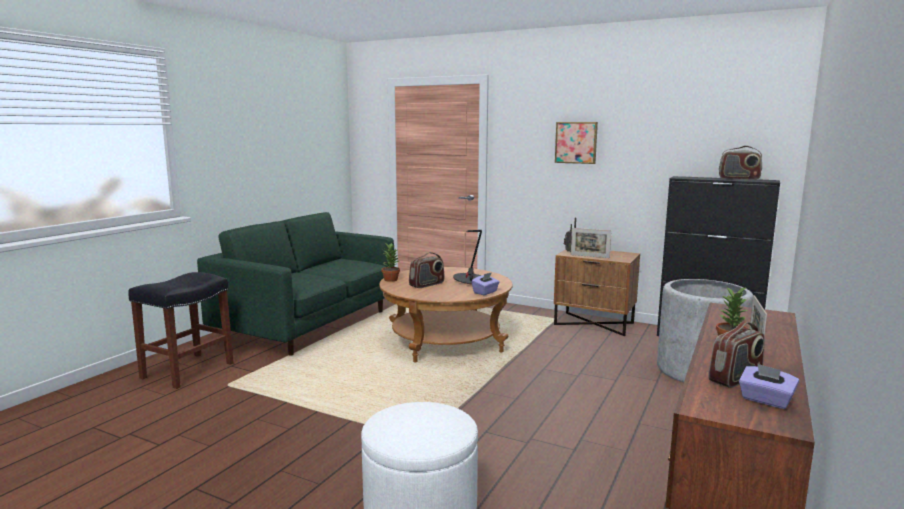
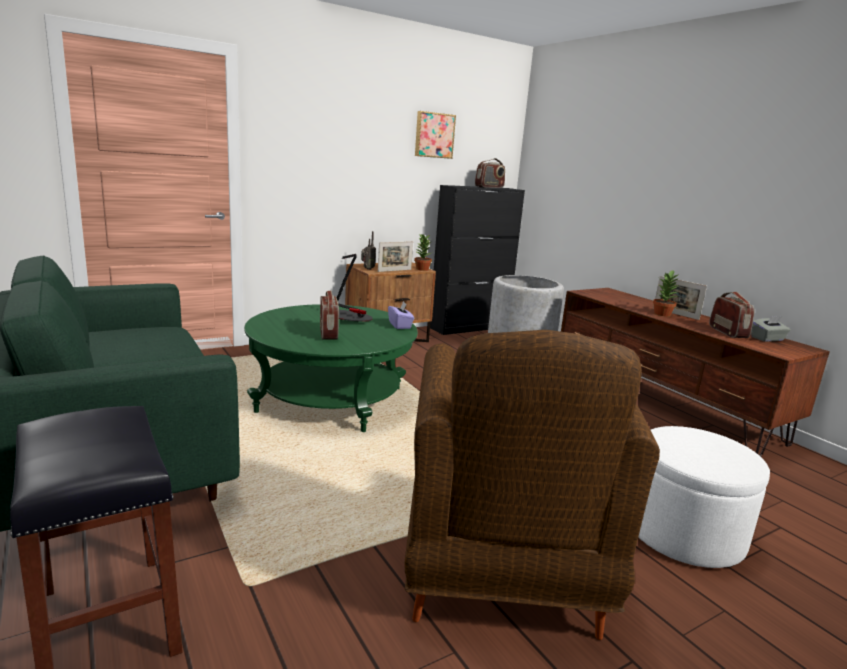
camera: 60 degrees left, 5 degrees up
(285, 444) = (501, 578): none -> brown armchair
(390, 279) = (273, 339): potted plant -> potted plant (422, 269)
(445, 342) = (330, 400): brown coffee table -> green coffee table
(576, 142) = (350, 147): picture -> picture (434, 135)
(765, 400) = (767, 339): purple tissue box -> grey tissue box

